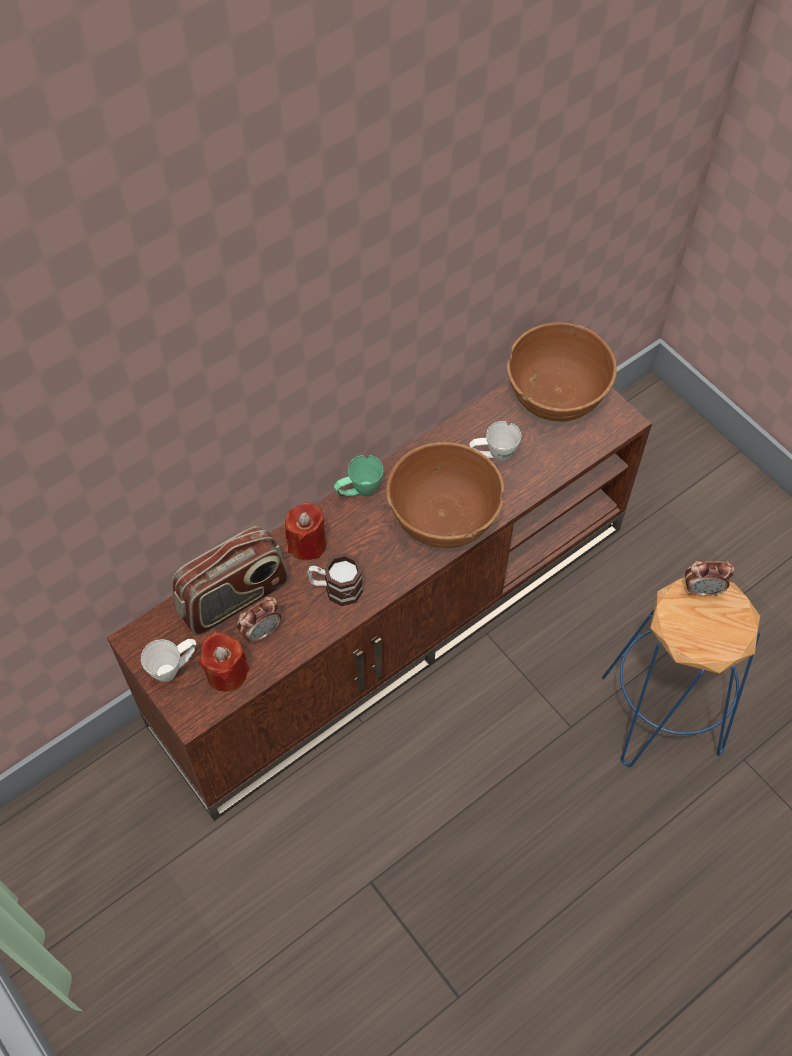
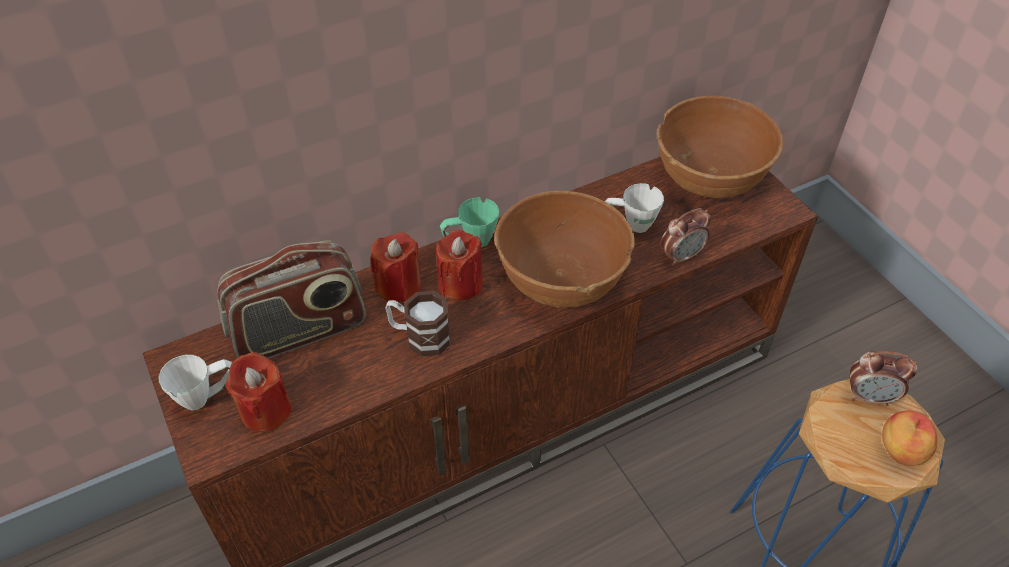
camera: 10 degrees right, 10 degrees down
(261, 631) = (320, 371): alarm clock -> alarm clock (681, 256)
(359, 534) = (460, 284): none -> red candle
(726, 631) = (900, 450): none -> apple

